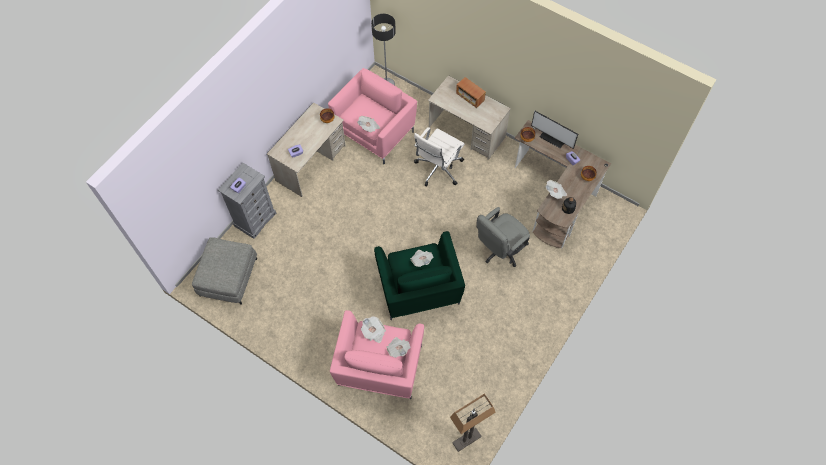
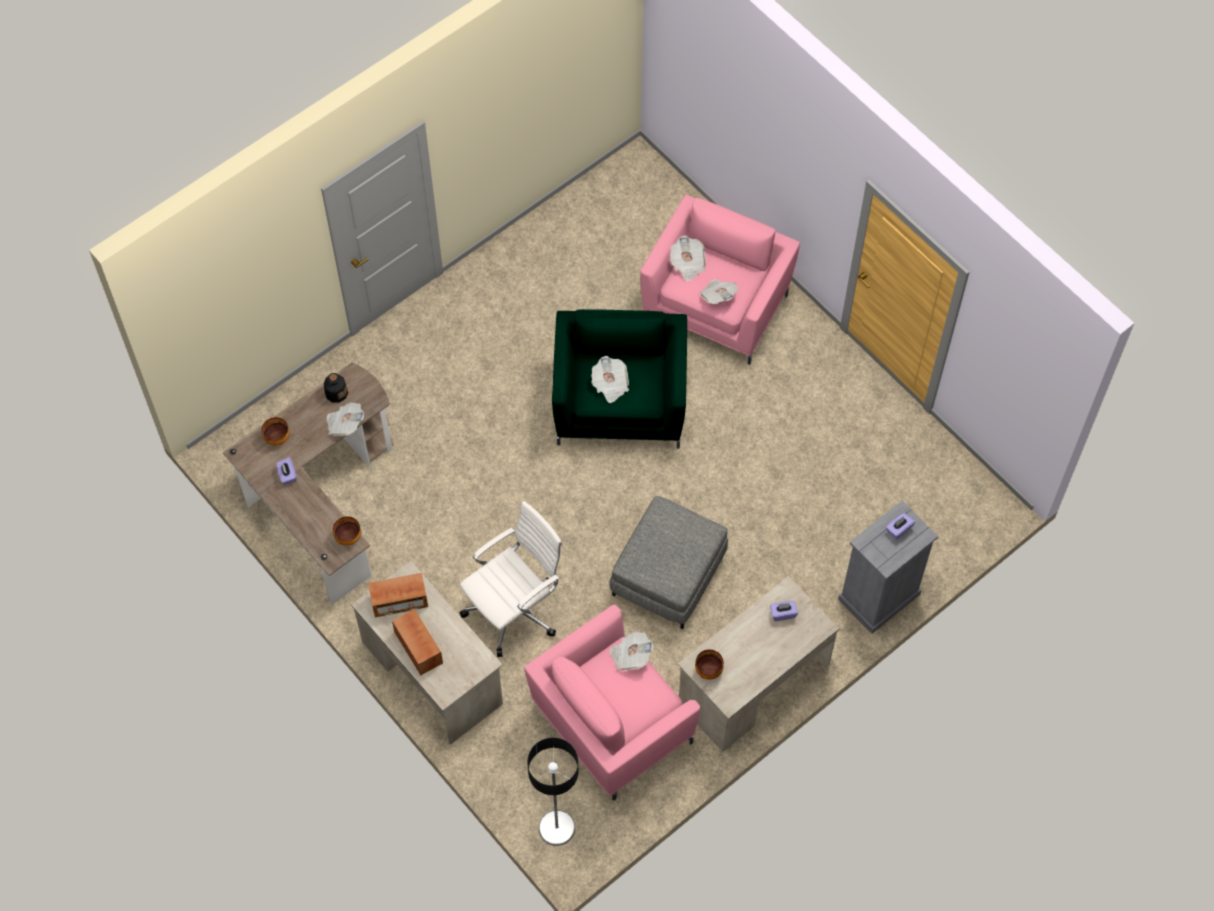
camera: 165 degrees left, 0 degrees up
(228, 277) = (940, 503): grey ottoman -> grey ottoman (669, 575)
(466, 440) = (617, 181): floor lamp -> none
(488, 114) = (399, 601): none -> radio
(499, 250) = (461, 432): grey office chair -> none
(552, 139) = (302, 524): monitor -> none

